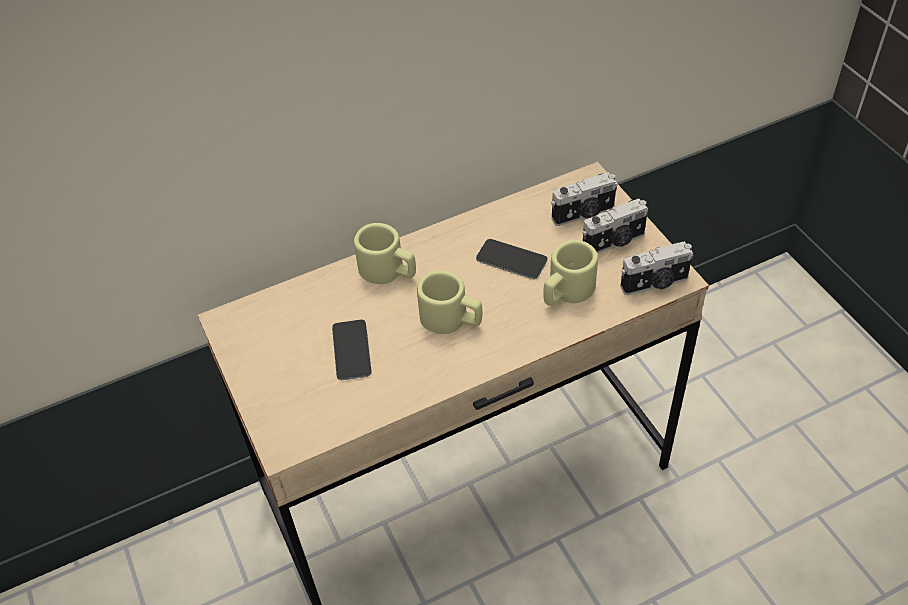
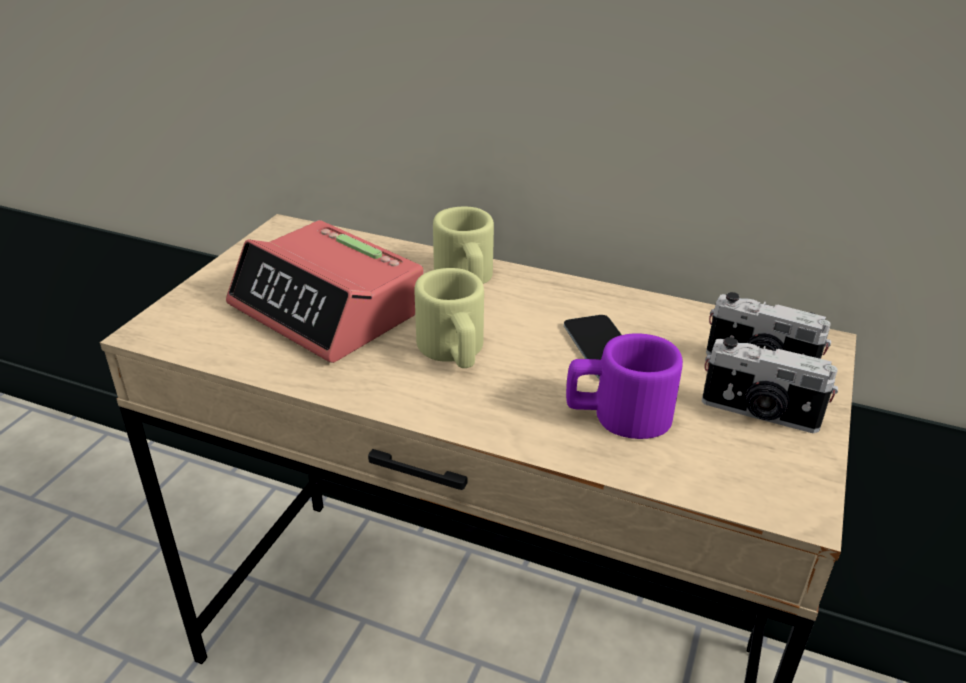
camera: 45 degrees right, 15 degrees down
(351, 350) = (328, 309): phone -> alarm clock
(566, 292) = (617, 415): beige mug -> purple mug
(655, 284) = (753, 490): camera -> none

